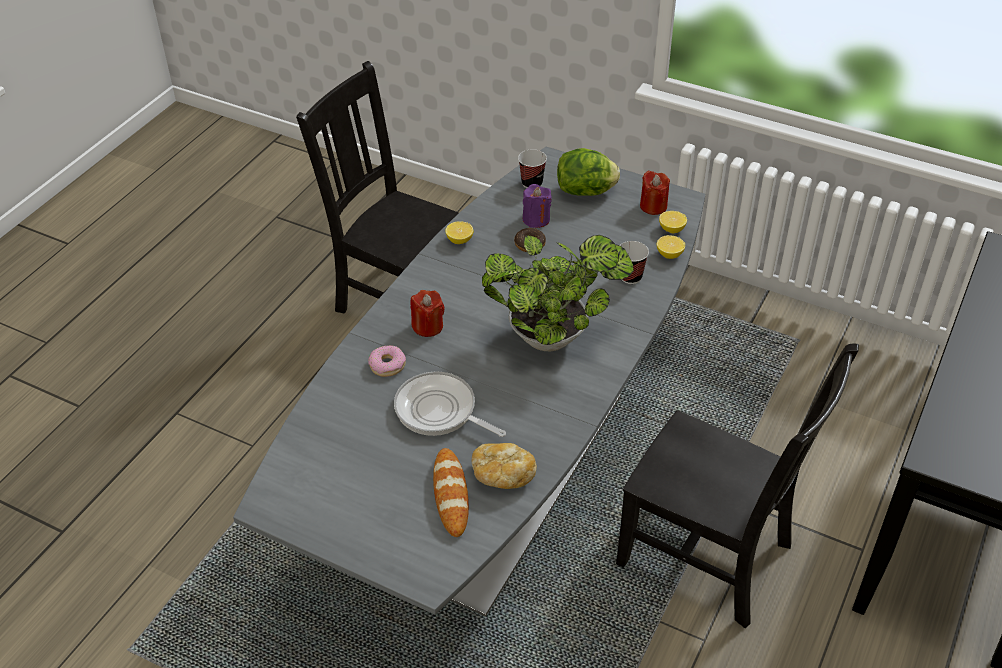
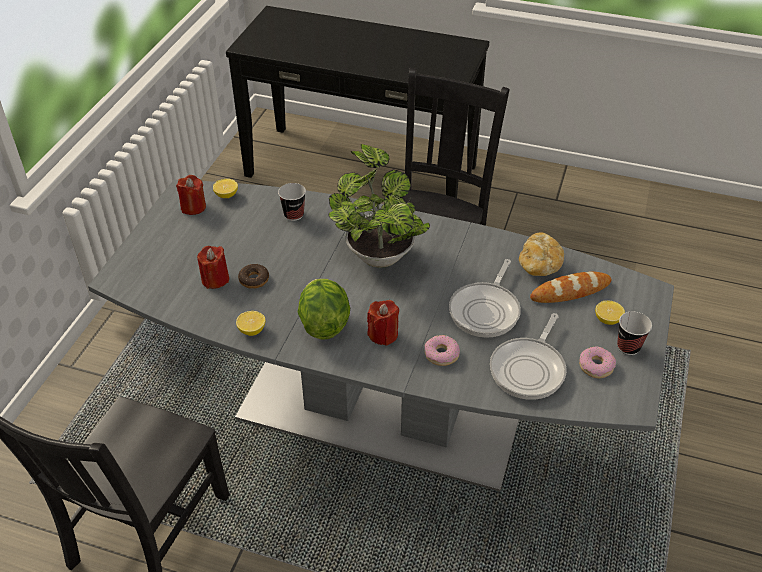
camera: 100 degrees left, 0 degrees up
(329, 487) = (596, 366): none -> donut
(345, 430) = (529, 369): none -> frying pan
(532, 183) = (155, 288): cup -> cup (628, 347)
(536, 219) = (215, 279): purple candle -> red candle
(586, 192) = (170, 250): lettuce -> lettuce (324, 323)
(669, 254) = (261, 195): lemon -> lemon (607, 320)

